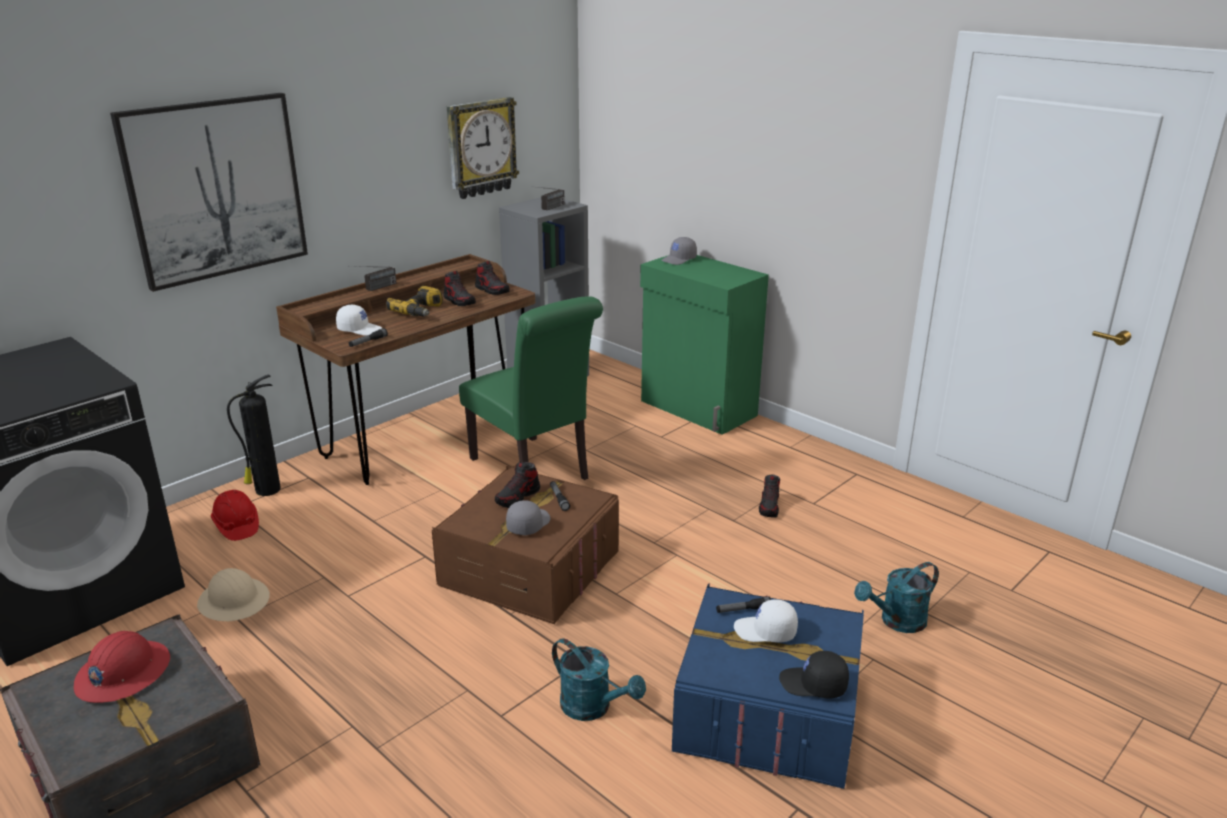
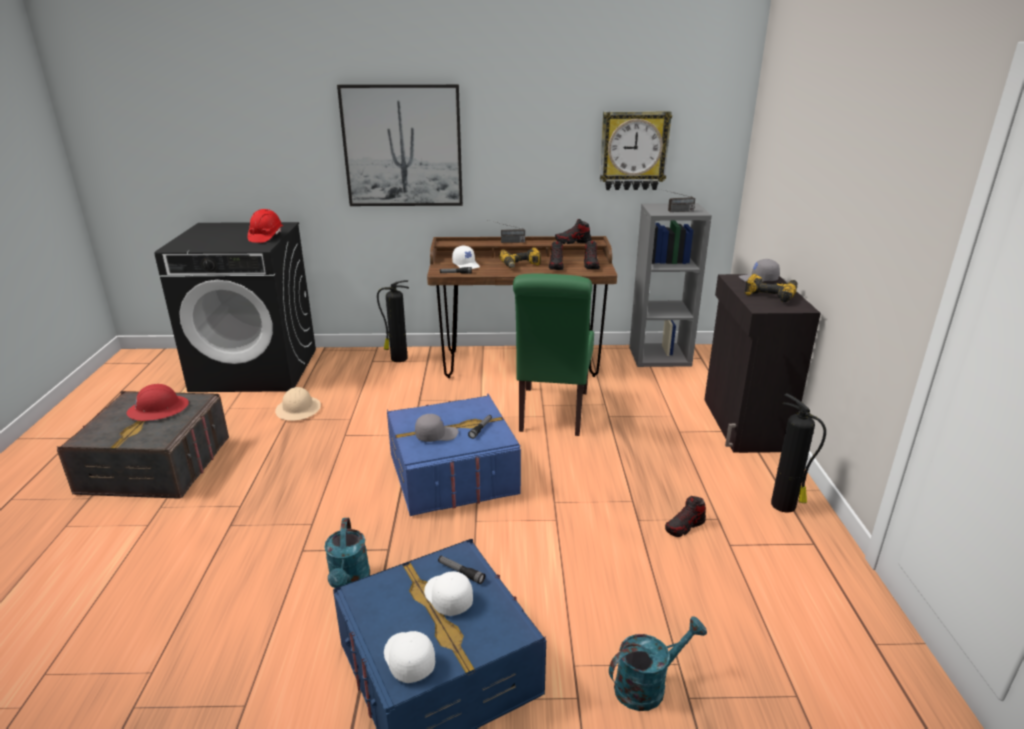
camera: 45 degrees right, 0 degrees up
(236, 526) = (357, 371): red hard hat -> red hard hat (266, 237)
(517, 497) = (460, 415): shoe -> shoe (573, 242)
(529, 569) = (452, 474): brown storage box -> blue storage box
(698, 409) = (743, 424): green cabinet -> black cabinet
(711, 269) = (771, 294): none -> power drill
(807, 457) = (784, 506): none -> fire extinguisher
(813, 685) = (408, 660): black cap -> white cap
(896, 622) = (648, 685): turquoise watering can -> turquoise watering can turned 135 degrees clockwise

